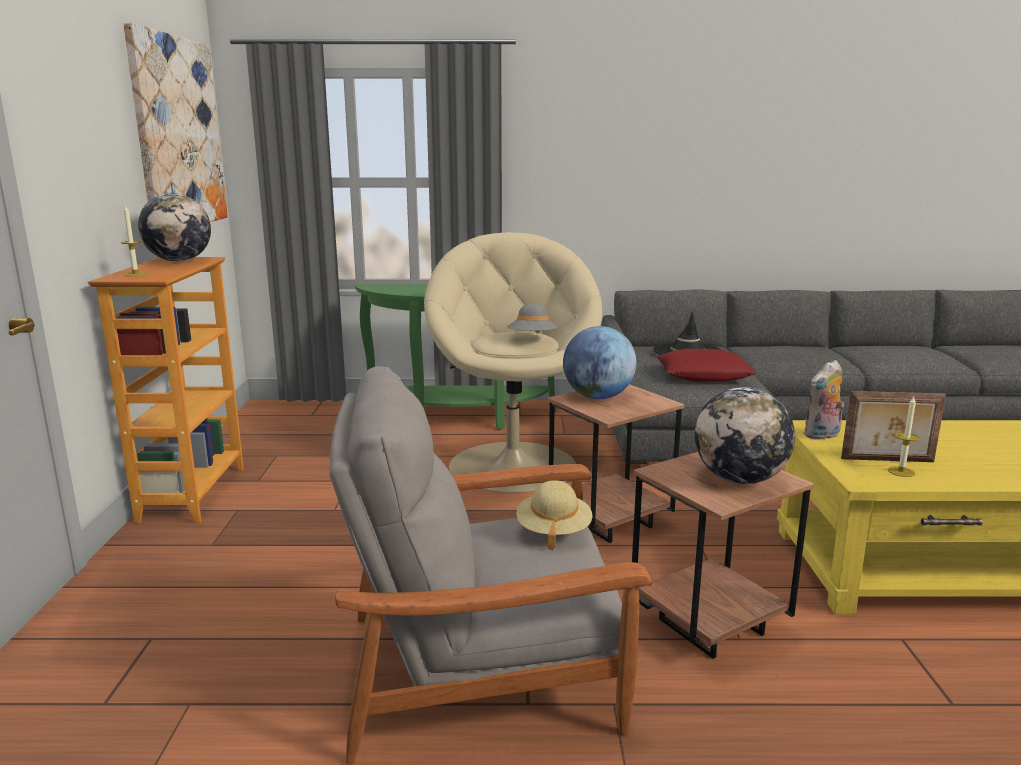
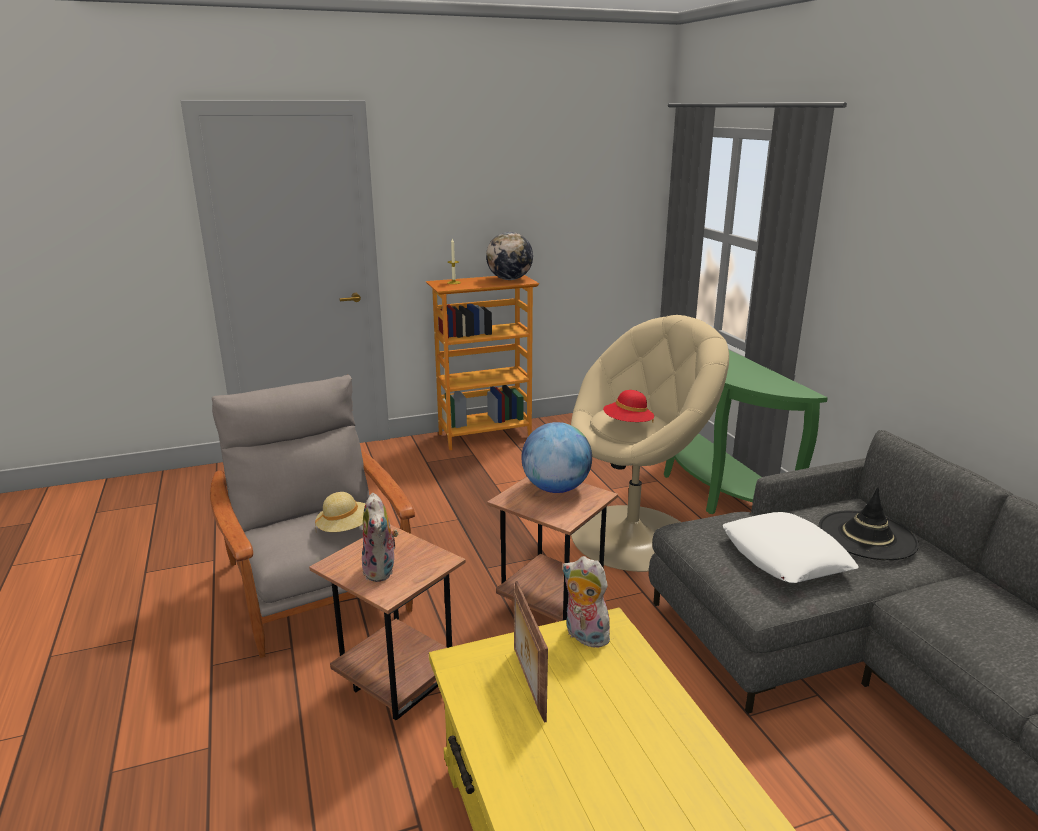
camera: 70 degrees right, 5 degrees up
(178, 134) = (585, 184): picture -> none
(532, 339) = (627, 424): grey hat -> red hat
(704, 374) = (785, 556): red pillow -> white pillow
(739, 479) = (382, 571): globe -> plush toy
(901, 472) = (498, 692): candle -> none

